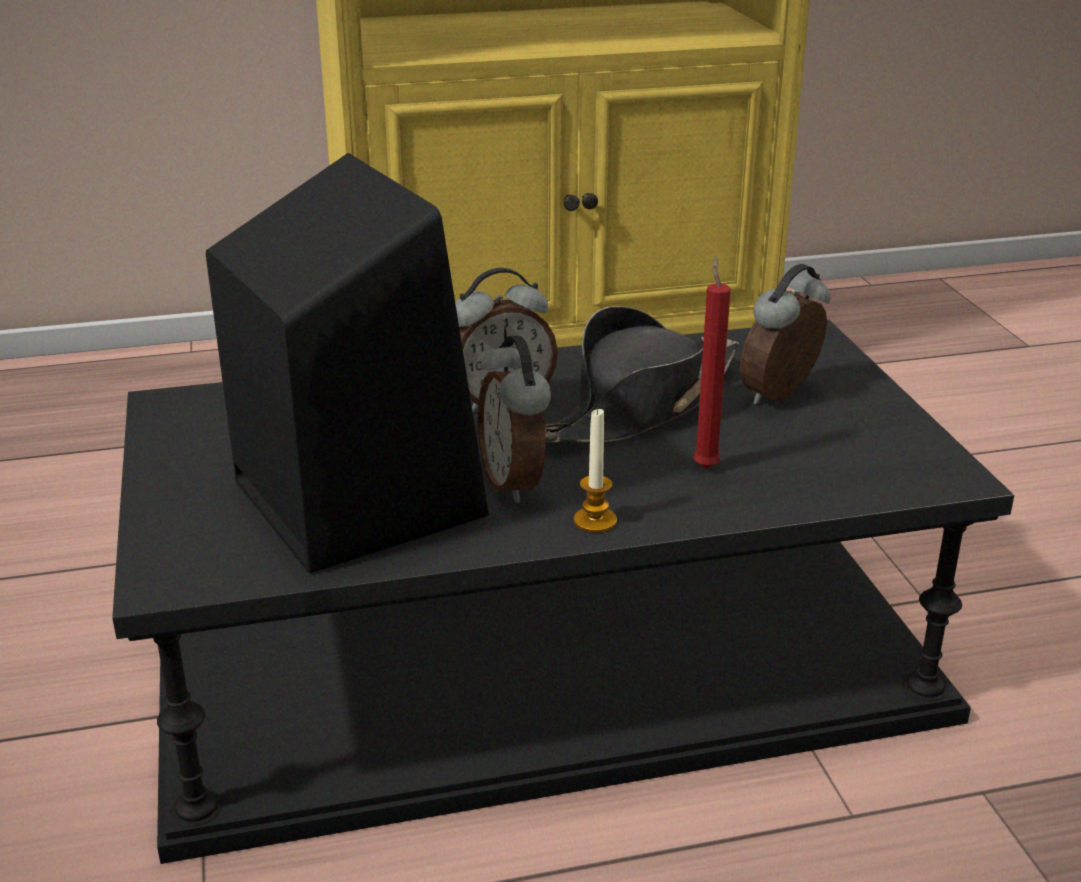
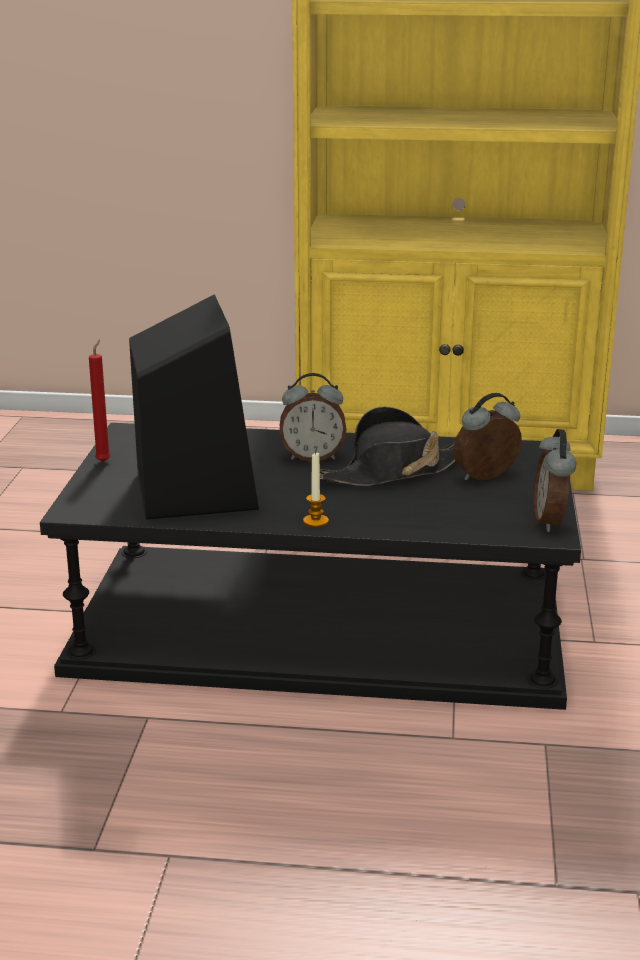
camera: 20 degrees right, 5 degrees down
(515, 482) = (287, 497): alarm clock -> alarm clock (551, 521)
(705, 466) = (404, 506): red candle -> red candle (104, 461)

